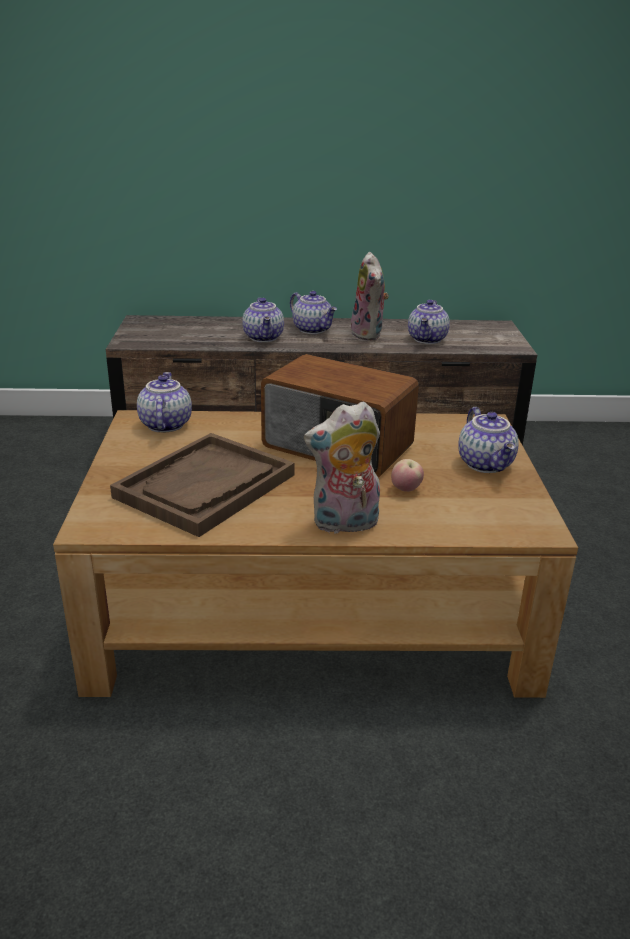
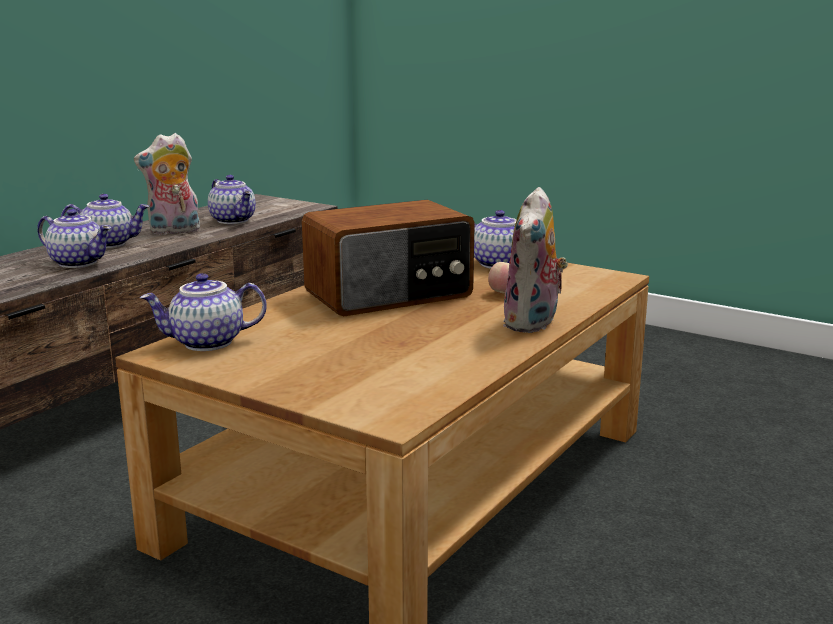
camera: 55 degrees left, 10 degrees down
(164, 425) = (207, 343): teapot -> teapot turned 45 degrees counterclockwise
(205, 486) = (384, 354): brown tray -> none
(369, 334) = (174, 231): plush toy -> plush toy turned 135 degrees clockwise

